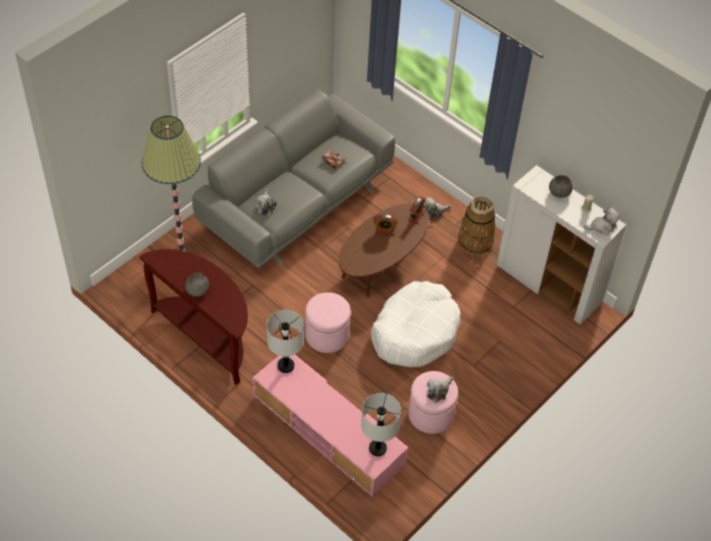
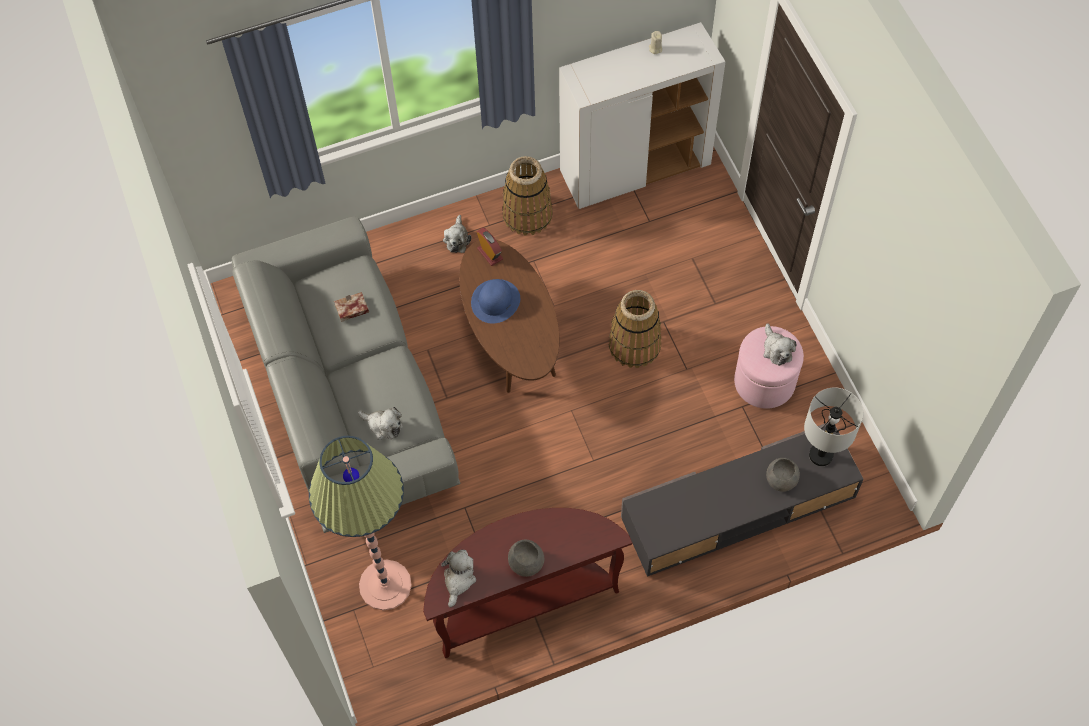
camera: 60 degrees left, 10 degrees up
(285, 366) = (650, 511): grey table lamp -> none
(327, 335) = (591, 449): pink ottoman -> none
(328, 430) = (738, 508): pink tv stand -> grey tv stand
(384, 230) = (495, 301): alarm clock -> blue hat
(415, 332) = (635, 345): white dog bed -> basket
(559, 192) = (616, 65): grey bowl -> grey bowl (781, 480)
(602, 227) = (693, 47): plush toy -> plush toy (458, 579)

